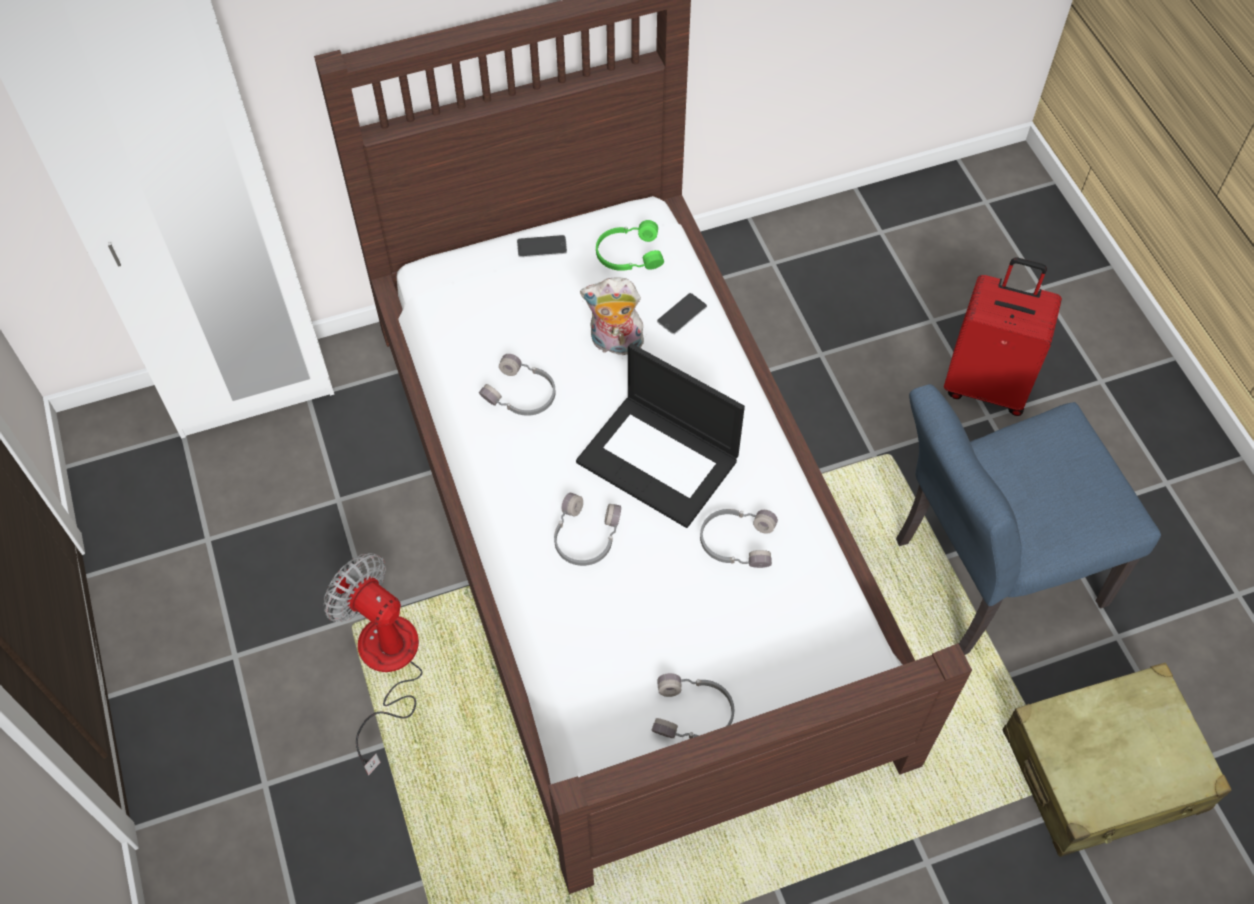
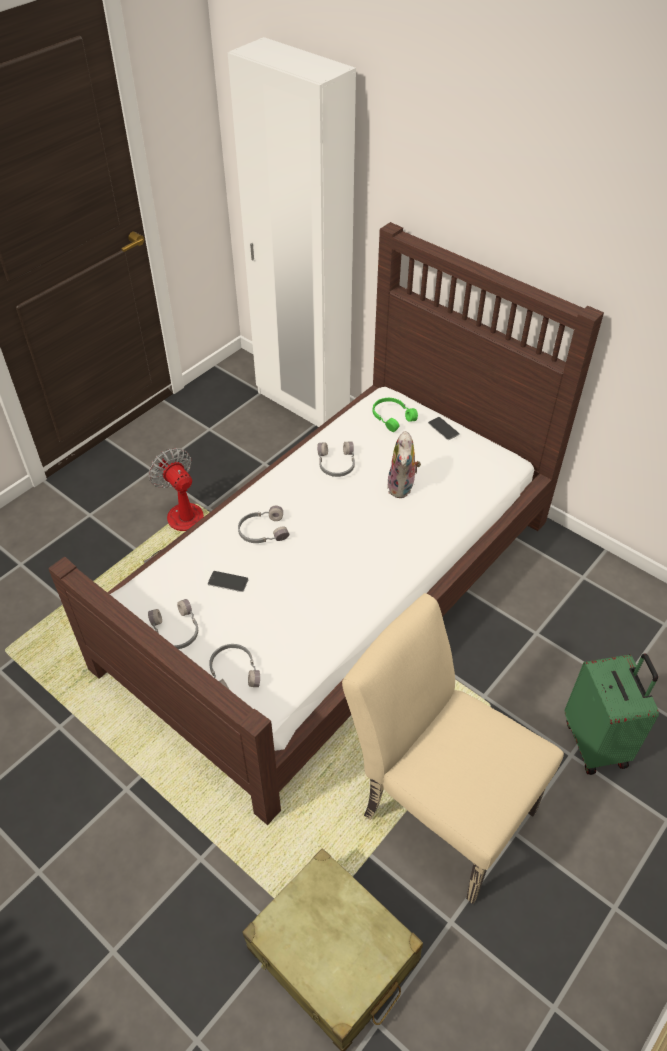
camera: 60 degrees right, 10 degrees down
(386, 667) = (180, 528): fan -> fan turned 45 degrees counterclockwise
(615, 344) = (402, 487): plush toy -> plush toy turned 150 degrees counterclockwise
(628, 254) = (472, 465): green headphones -> green headphones (392, 417)
(660, 460) = (338, 542): laptop -> none
(682, 314) = (450, 507): phone -> phone (228, 581)
(736, 541) = (307, 602): grey headphones -> grey headphones (234, 672)
(983, 575) = (438, 805): blue chair -> beige chair
(987, 384) = (597, 742): red suitcase -> green suitcase

